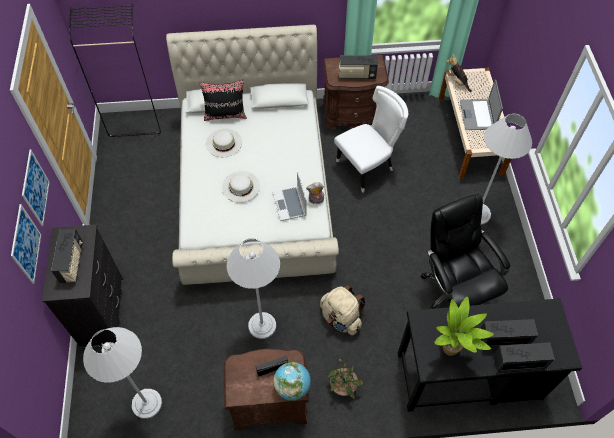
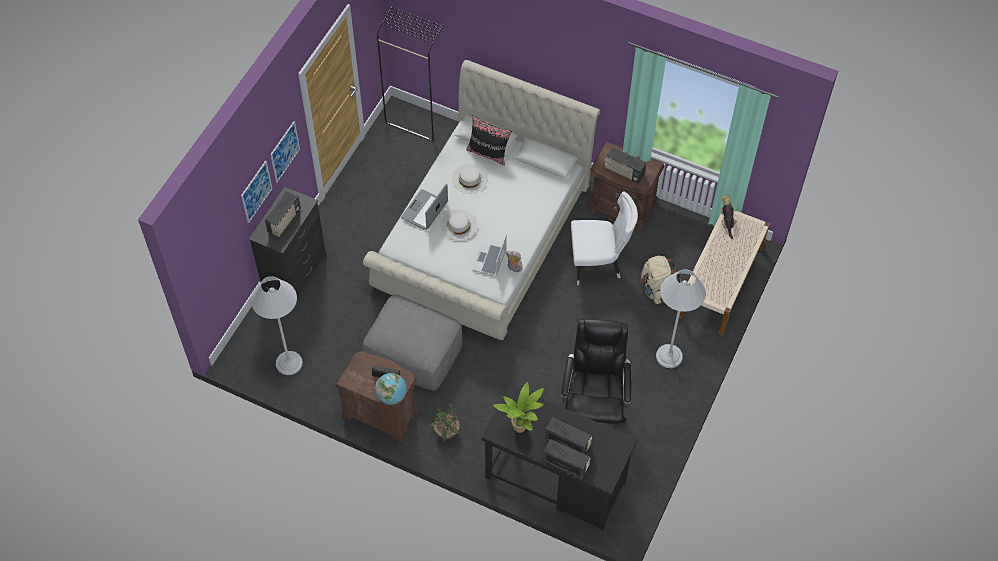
camera: 30 degrees right, 0 degrees up
(262, 325) = (414, 352): white floor lamp -> grey ottoman
(341, 318) = (482, 380): beige backpack -> beige backpack (656, 288)
(477, 115) = (720, 263): laptop -> laptop (425, 210)

